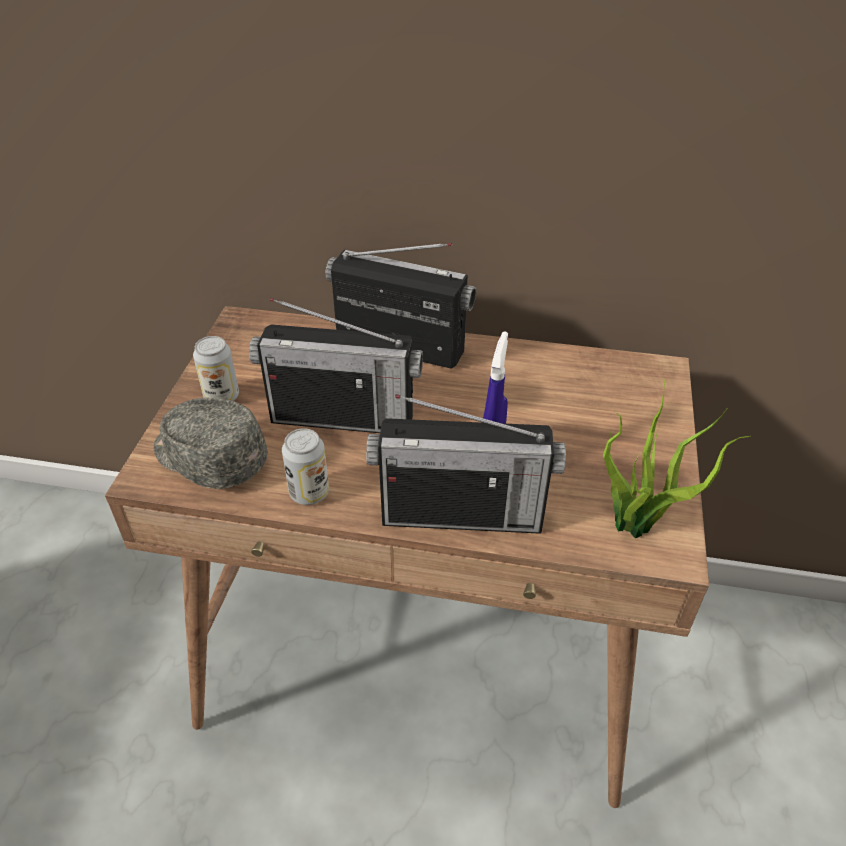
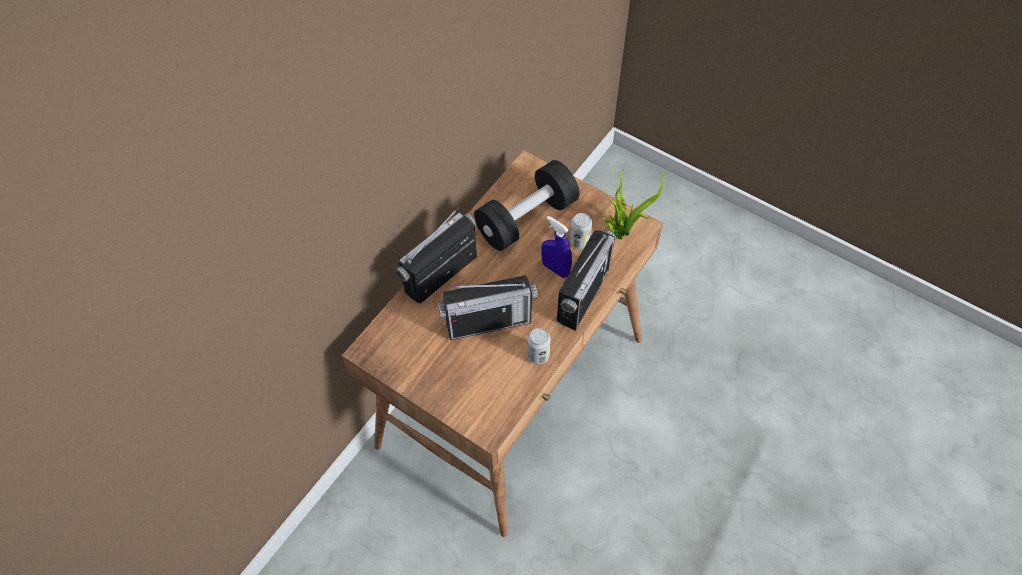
camera: 65 degrees left, 15 degrees up
(209, 458) = (488, 396): grey cap -> none
(222, 397) = (438, 378): can -> can (579, 242)
(343, 417) = (488, 322): radio -> radio turned 45 degrees clockwise
(562, 400) = (527, 219): none -> black dumbbell

